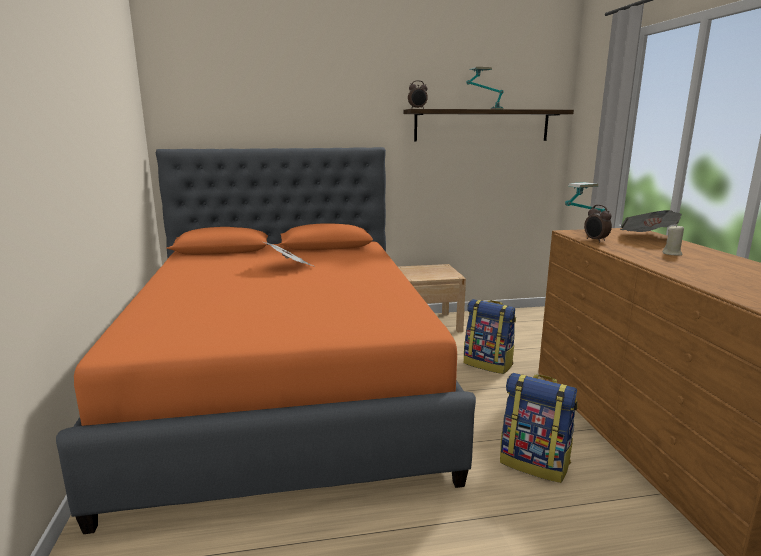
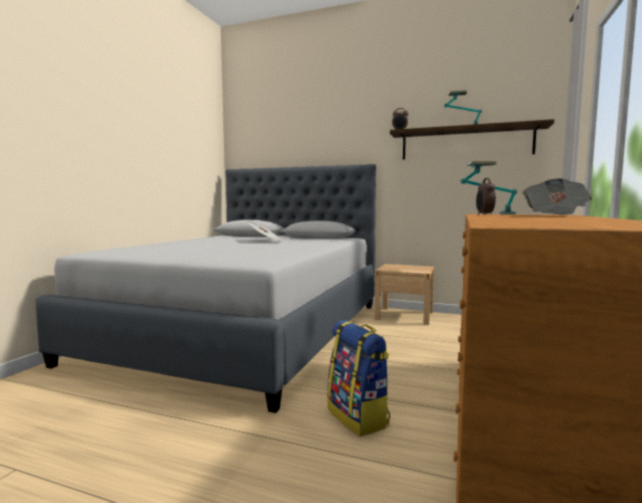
camera: 30 degrees right, 10 degrees down
(285, 387) = (246, 330): orange bed -> grey bed
(488, 364) = (420, 347): backpack -> none
(672, 253) = (537, 217): beige candle -> none

